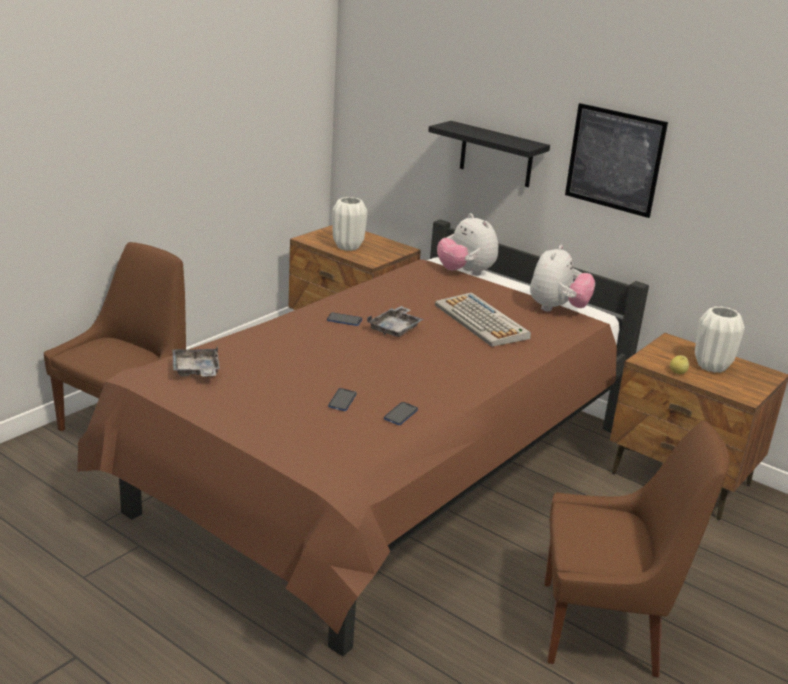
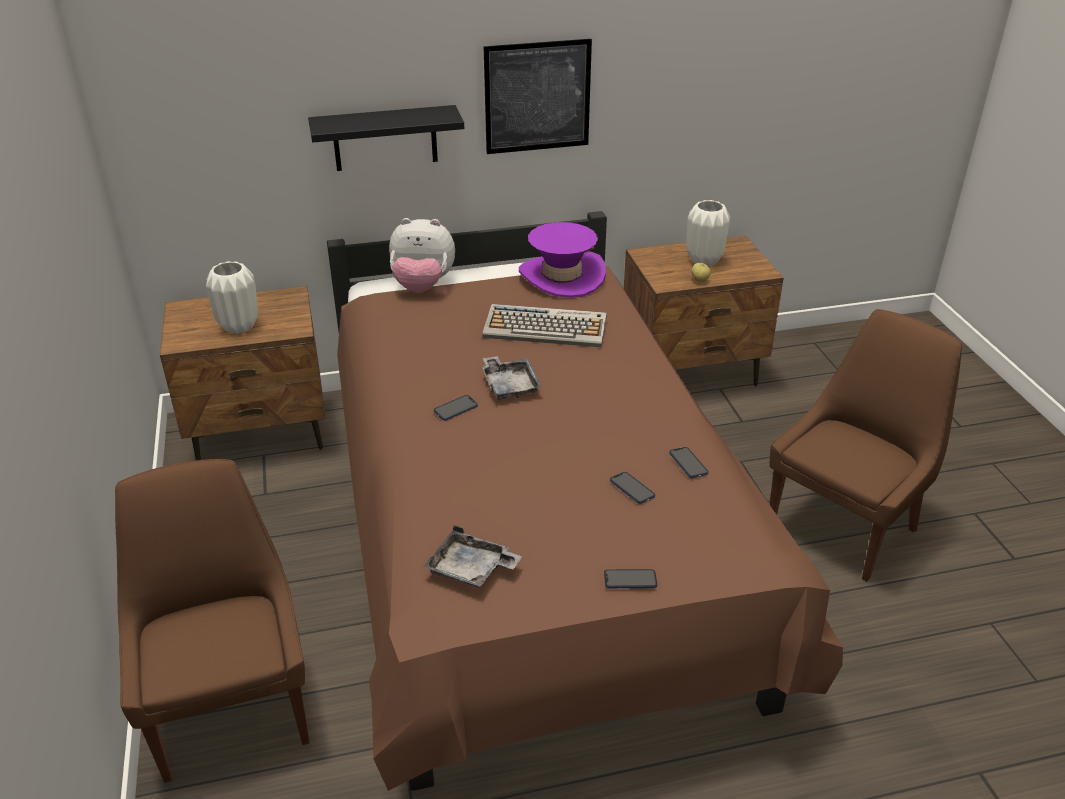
camera: 50 degrees left, 10 degrees up
(246, 425) = (630, 580): none -> phone
(557, 309) = (562, 276): plush toy -> purple hat

